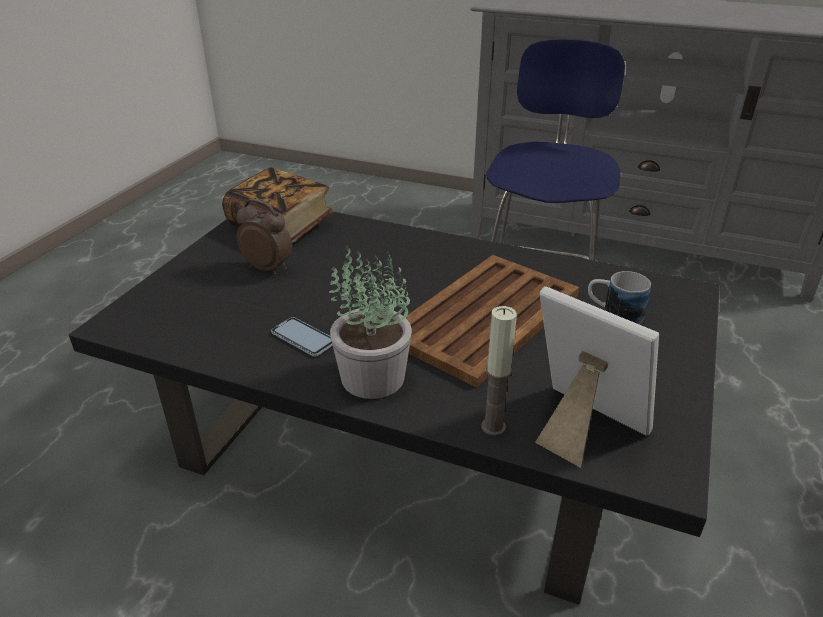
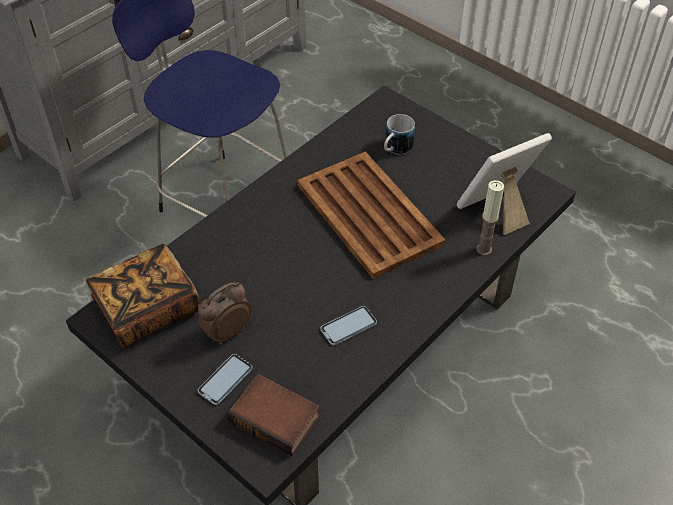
camera: 70 degrees left, 15 degrees up
(166, 318) = (277, 417): none -> book
(209, 280) = (225, 380): none -> phone
(371, 377) = (413, 296): potted plant -> none

